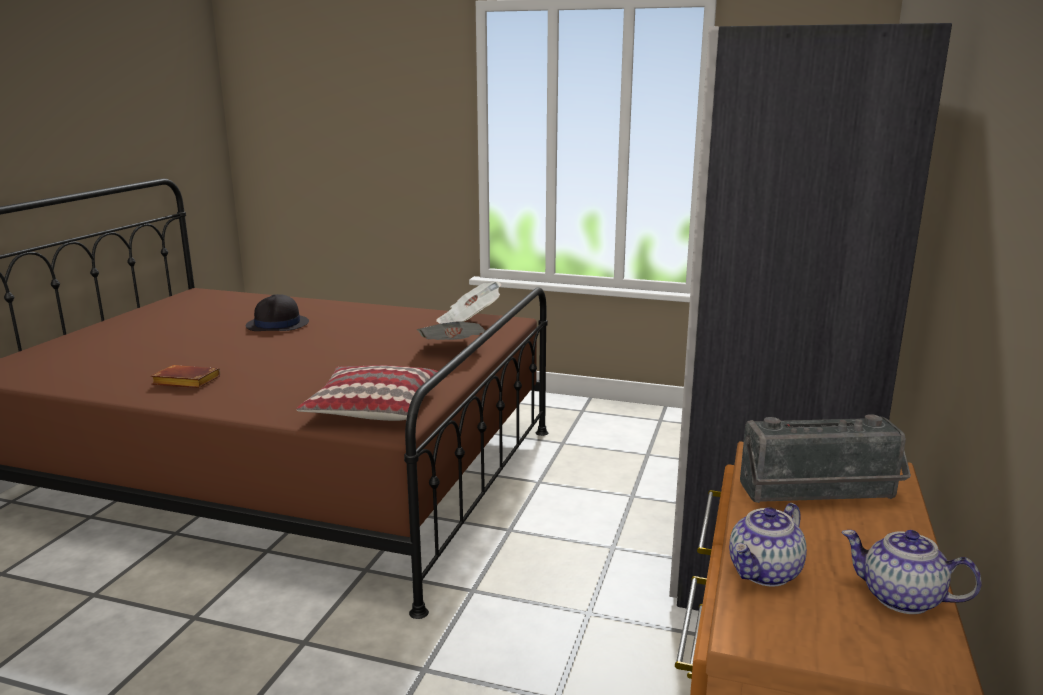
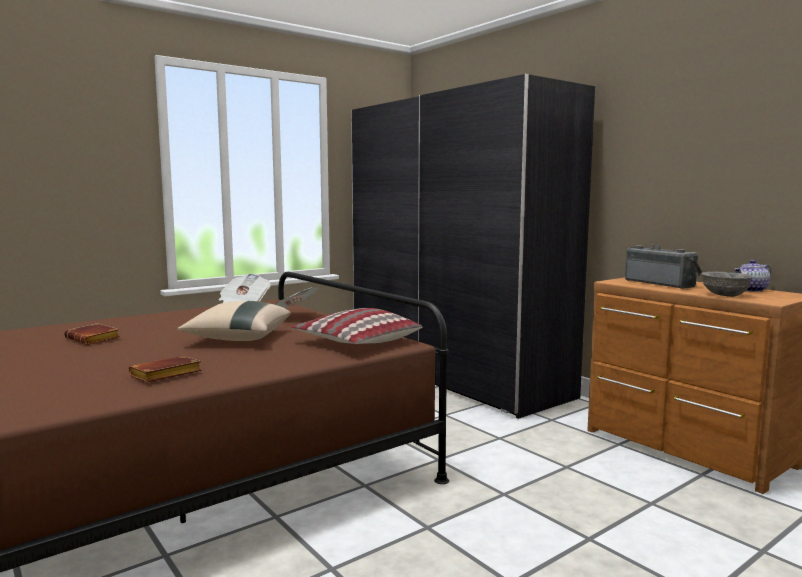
camera: 55 degrees left, 10 degrees down
(278, 325) = (94, 339): black hat -> brown book
(333, 362) = (238, 338): none -> beige pillow
(765, 573) = (724, 295): teapot -> grey bowl
(819, 496) = (661, 283): radio -> radio turned 60 degrees counterclockwise

